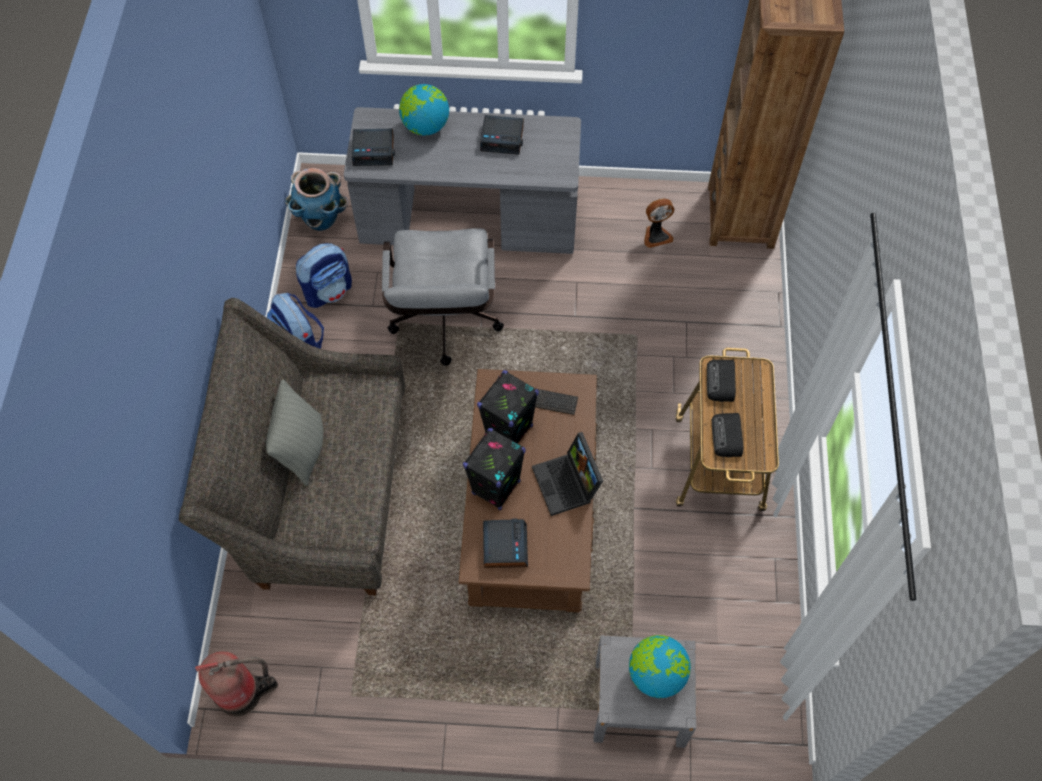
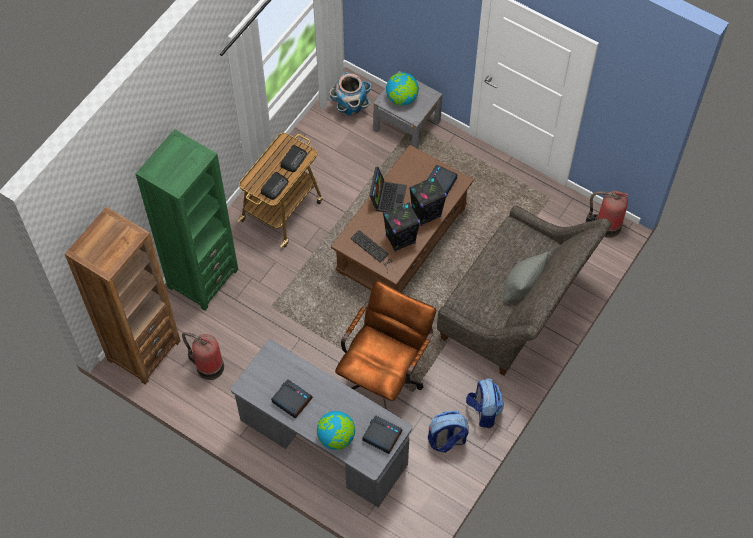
camera: 150 degrees left, 0 degrees up
(321, 220) = (424, 500): planter -> planter (350, 107)
(445, 325) = (384, 375): grey office chair -> brown office chair
(656, 235) = (208, 366): fan -> fire extinguisher
(744, 326) = (202, 278): none -> green bookcase

